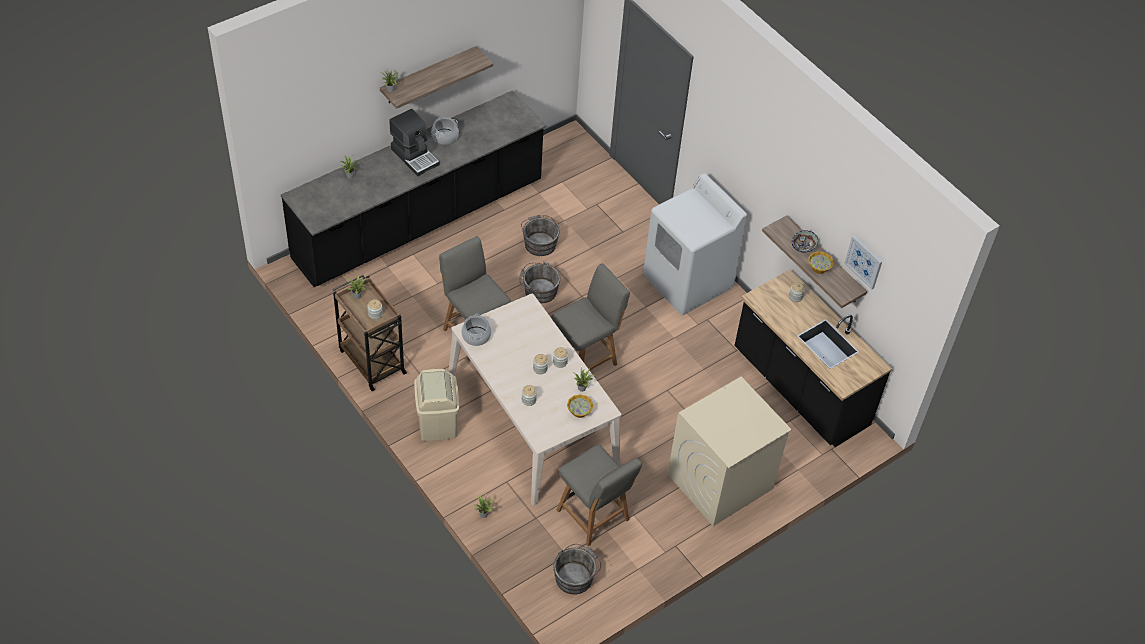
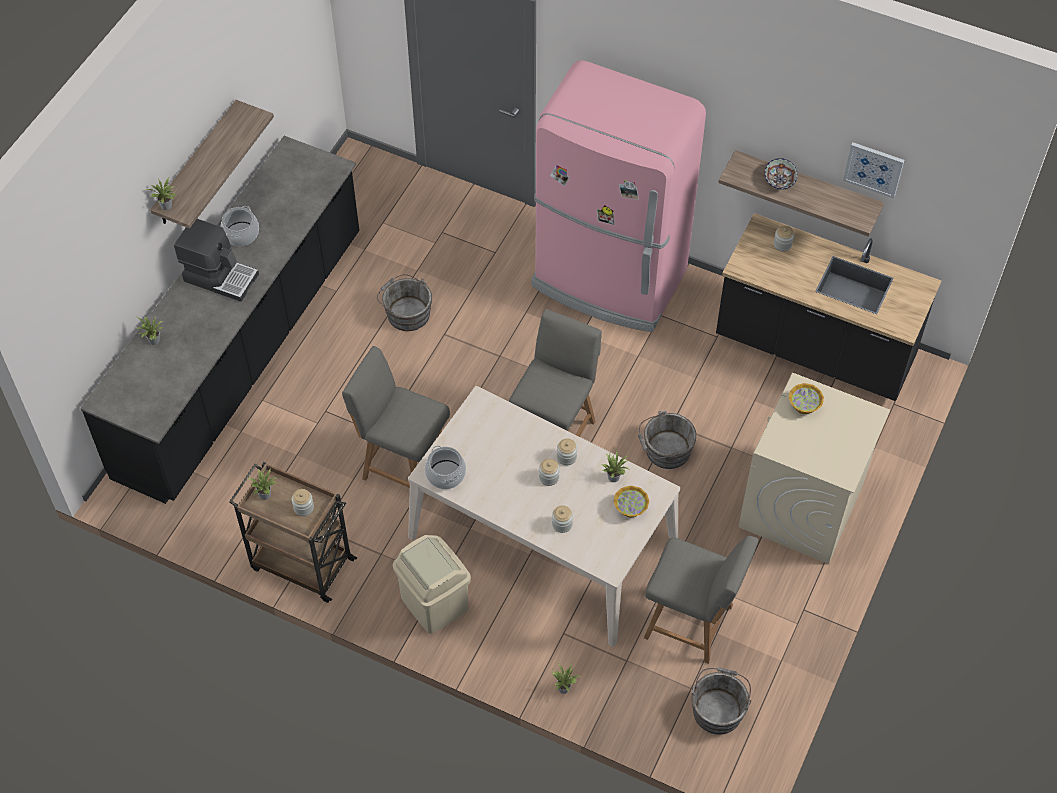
camera: 25 degrees left, 5 degrees up
(538, 290) = (444, 373): grey bucket -> grey bucket (665, 450)
(687, 282) = (609, 280): white washing machine -> pink fridge
(818, 268) = (814, 199): bowl -> bowl (804, 406)

